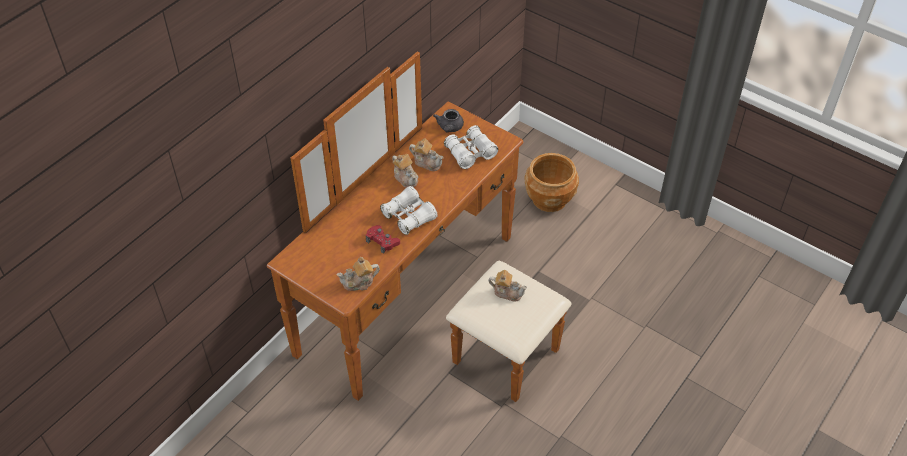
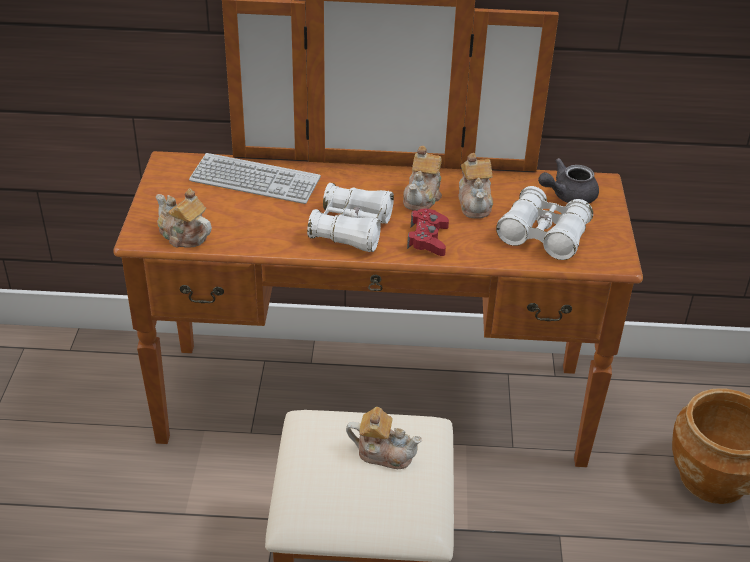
camera: 55 degrees right, 10 degrees down
(335, 234) = (255, 181): none -> keyboard
(382, 241) = (279, 225): red game controller -> red game controller (427, 239)
(507, 292) = (383, 453): teapot -> teapot turned 60 degrees counterclockwise

